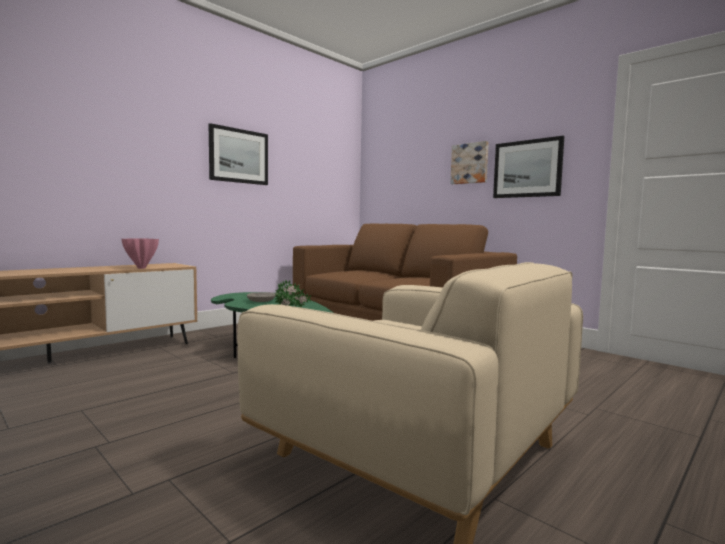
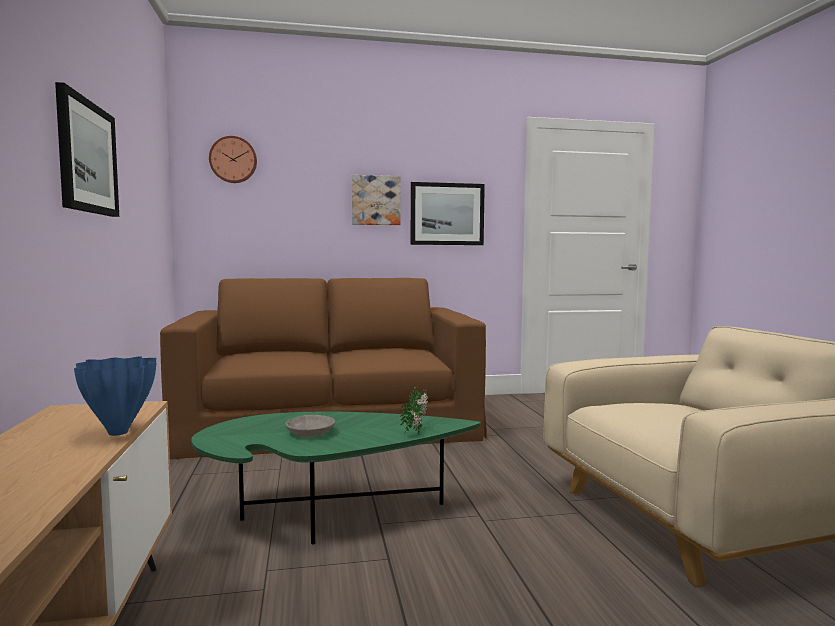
camera: 55 degrees left, 0 degrees up
(141, 268) = (119, 433): pink vase -> blue vase
(388, 147) = (233, 160): none -> wall clock

